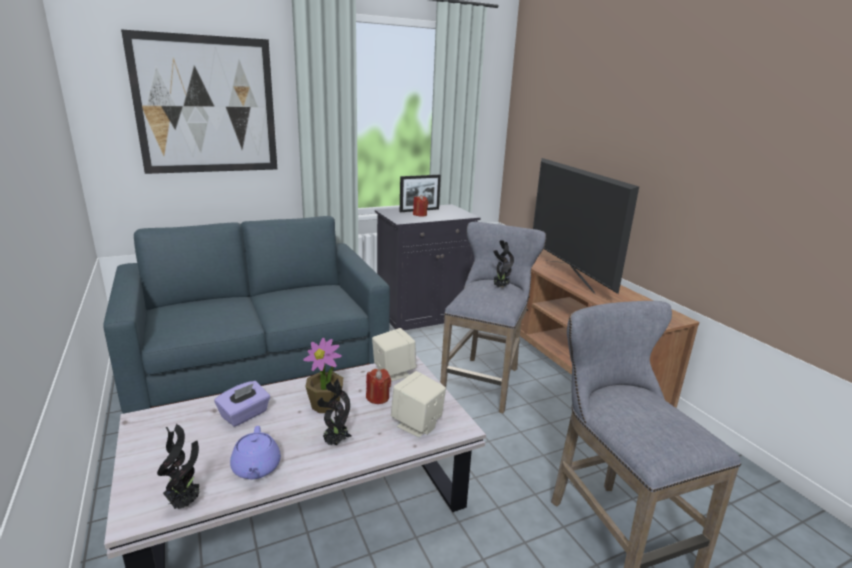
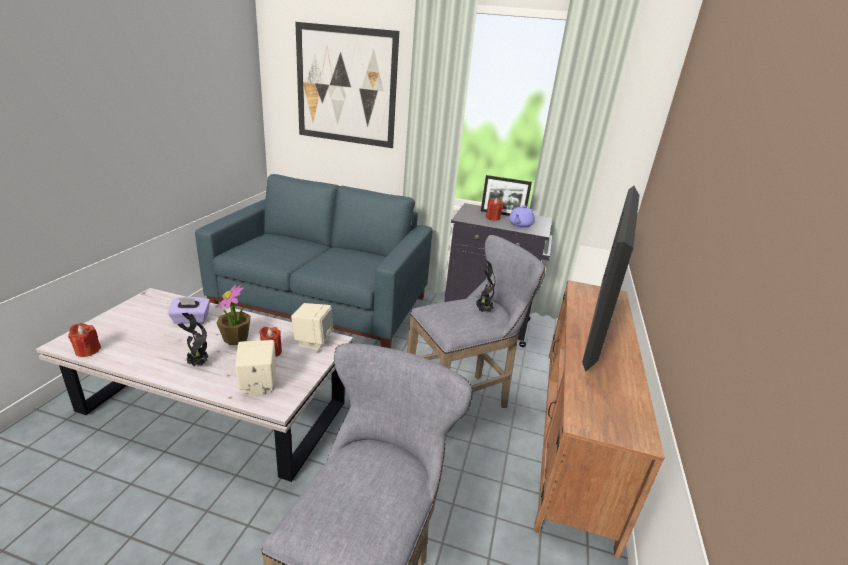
camera: 40 degrees right, 5 degrees up
(186, 503) = (87, 351): potted plant -> red candle
(256, 468) = (140, 353): purple teapot -> purple teapot (520, 225)

